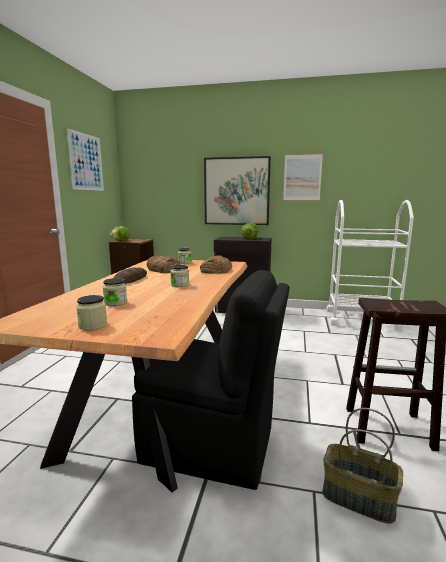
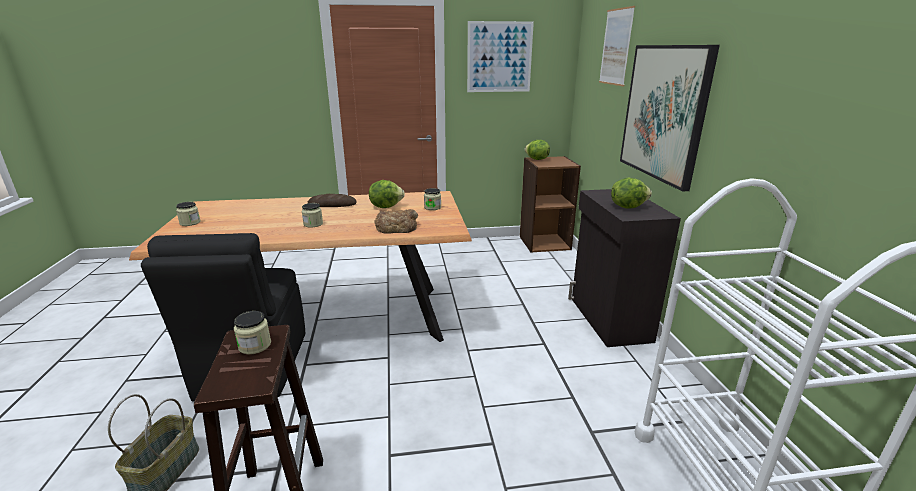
camera: 70 degrees right, 10 degrees up
(115, 303) = (247, 216): jar -> jar (255, 345)
(163, 269) = (386, 206): bread -> lettuce
(302, 177) = (761, 101): picture -> picture (616, 47)

